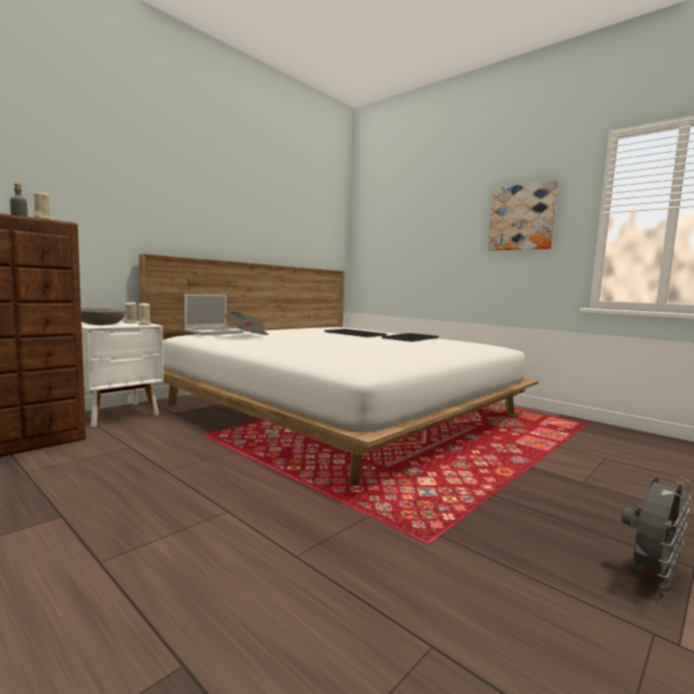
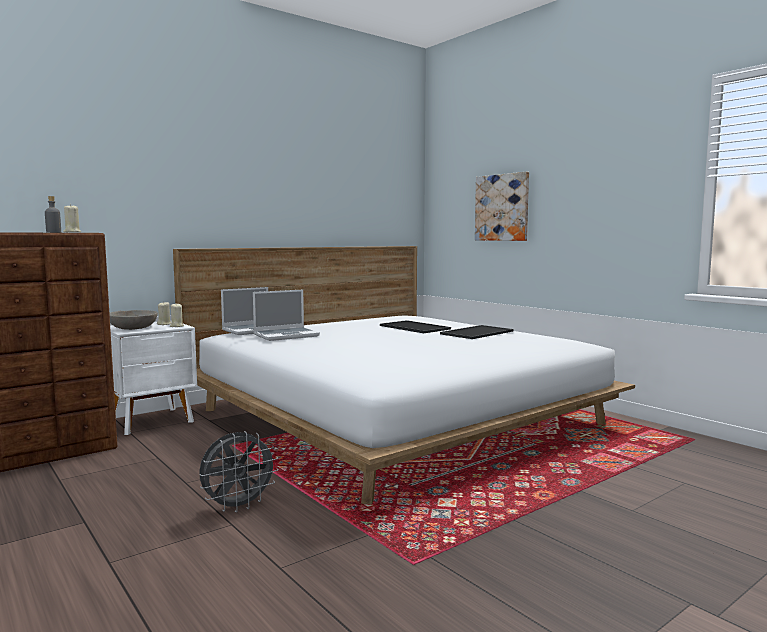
camera: 10 degrees right, 0 degrees up
(248, 336) = (286, 335): newspaper -> laptop
(522, 217) = (615, 181): picture -> picture (502, 207)
(651, 575) = (633, 607): grey fan -> grey fan (238, 506)

